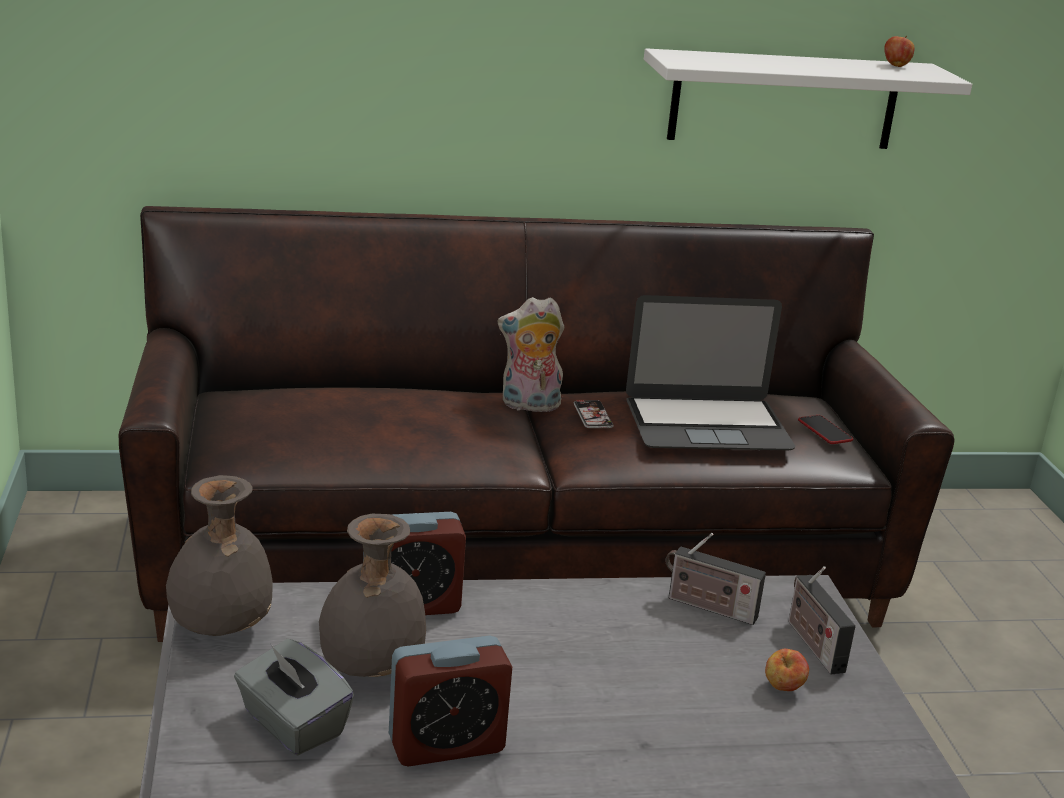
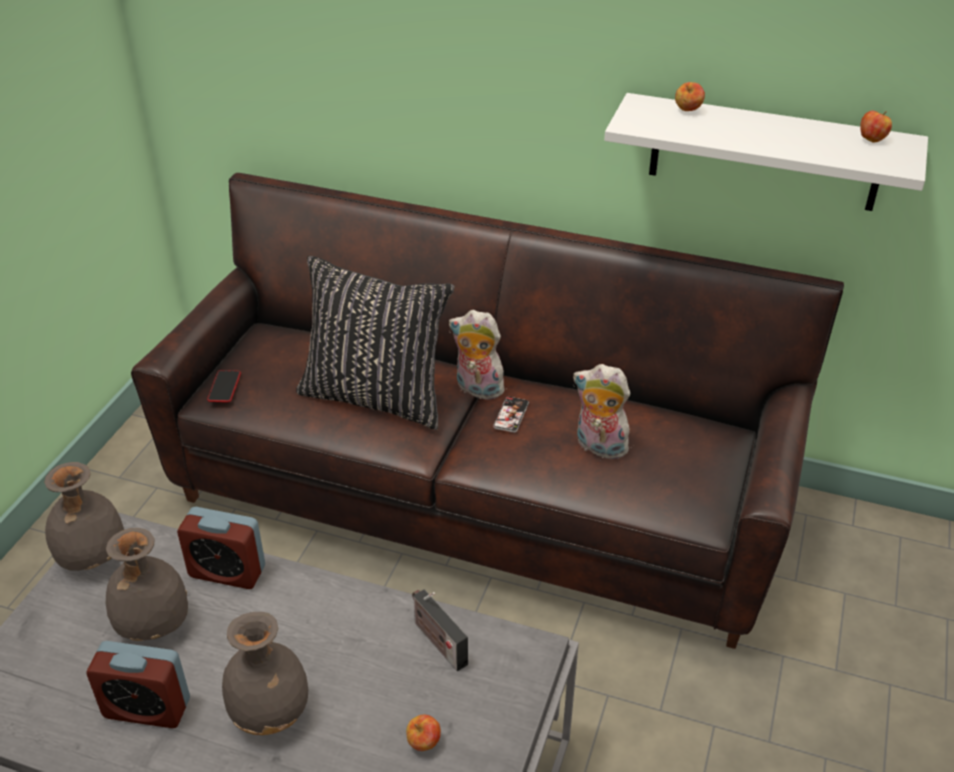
camera: 30 degrees right, 15 degrees up
(292, 725) = (69, 656): grey tissue box -> none
(430, 424) = (376, 396): none -> black pillow
(597, 708) = (272, 712): none -> grey vase
(707, 424) = (598, 447): laptop -> plush toy
(719, 55) = (688, 111): none -> apple
(812, 644) = (488, 706): radio -> none
(824, 431) = (702, 478): phone -> phone (224, 387)

